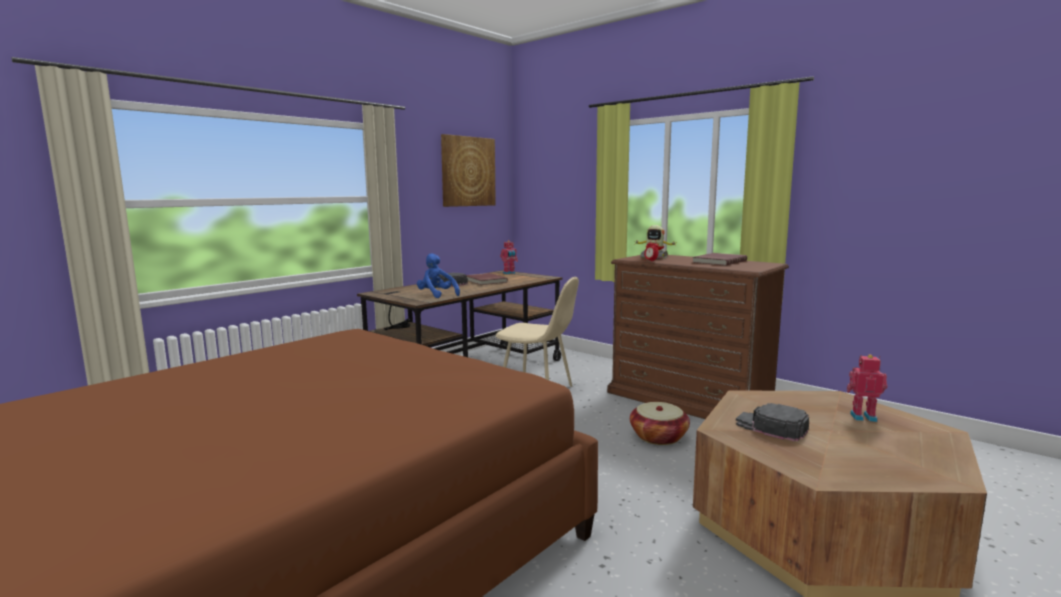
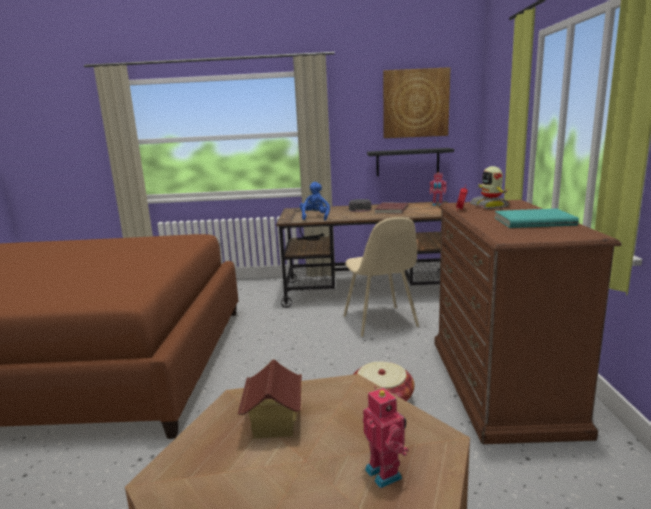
camera: 50 degrees right, 5 degrees up
(463, 232) = (407, 162): none -> black shelf
(718, 261) = (533, 221): red book -> turquoise book
(771, 427) = (274, 422): black cap -> toy house

